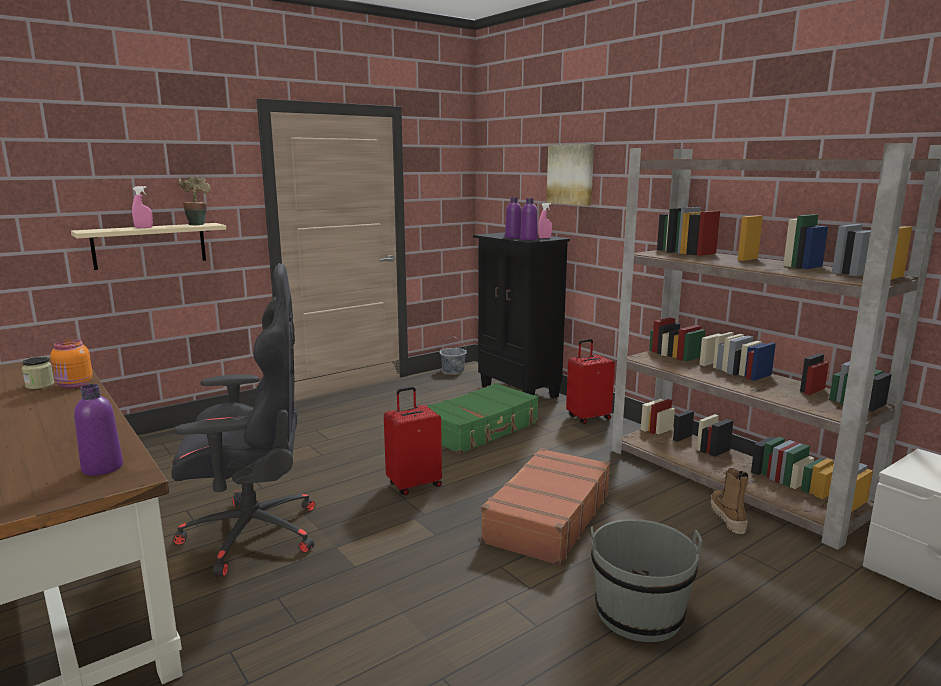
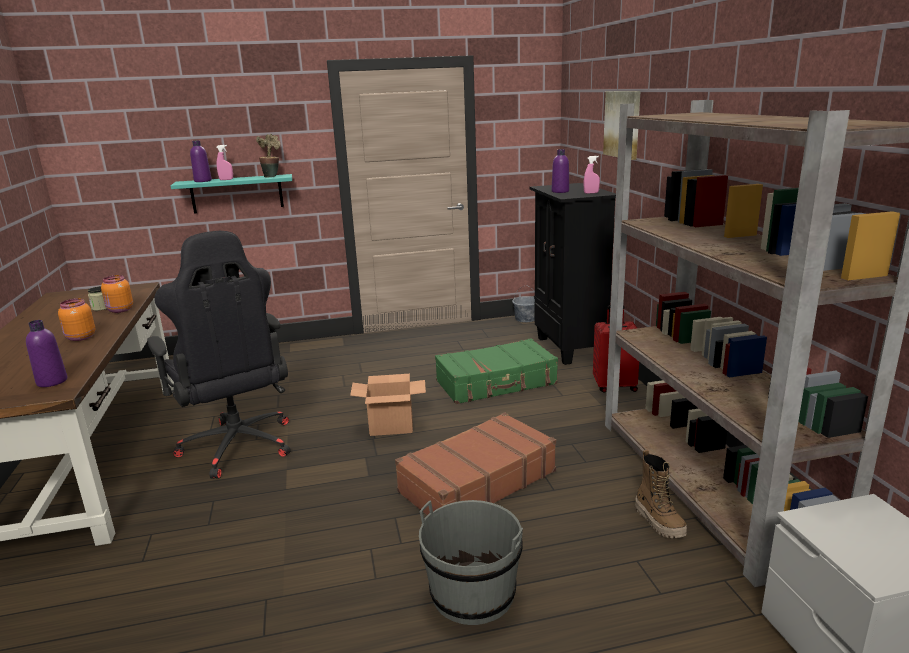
camera: 25 degrees right, 5 degrees up
(63, 419) = (80, 338): none -> orange jar
(150, 245) = (237, 193): beige shelf -> turquoise shelf
(250, 535) = (237, 445): black office chair -> black office chair turned 45 degrees clockwise
(414, 484) = (392, 426): red suitcase -> cardboard box
(528, 239) = (570, 194): purple bottle -> purple bottle (203, 181)
(727, 517) = (659, 522): boot -> boot turned 135 degrees clockwise

